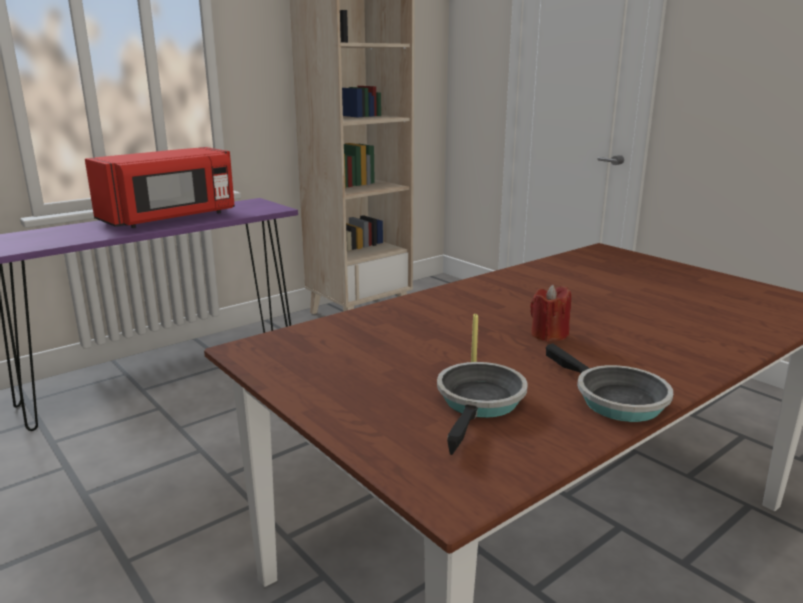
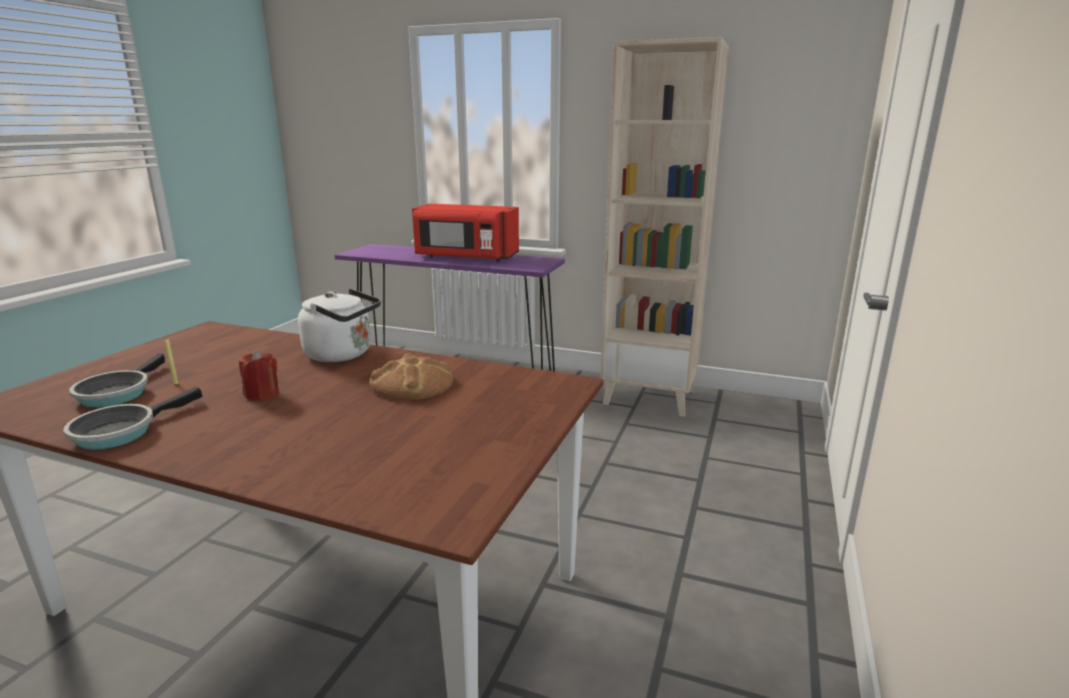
camera: 60 degrees right, 0 degrees up
(458, 298) = (343, 355): none -> white kettle
(480, 404) = (116, 393): frying pan -> frying pan turned 105 degrees clockwise
(568, 285) = (412, 384): none -> bread

